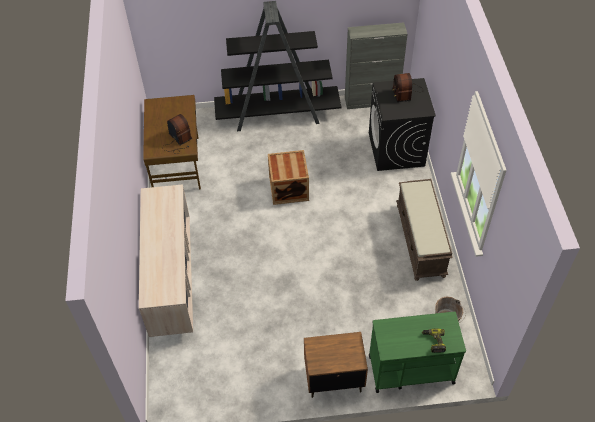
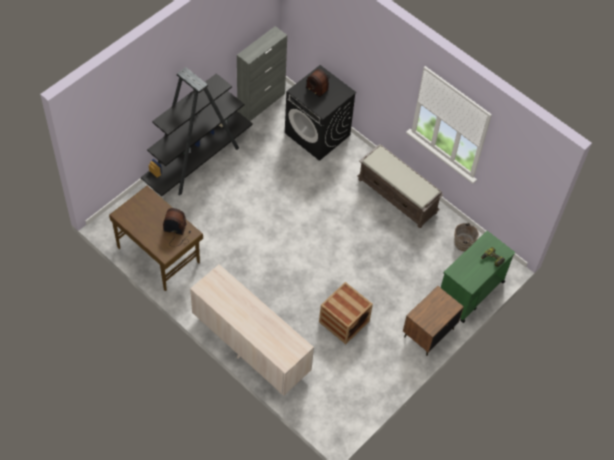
camera: 45 degrees left, 5 degrees up
(288, 188) = (267, 217): crate -> crate (344, 321)

